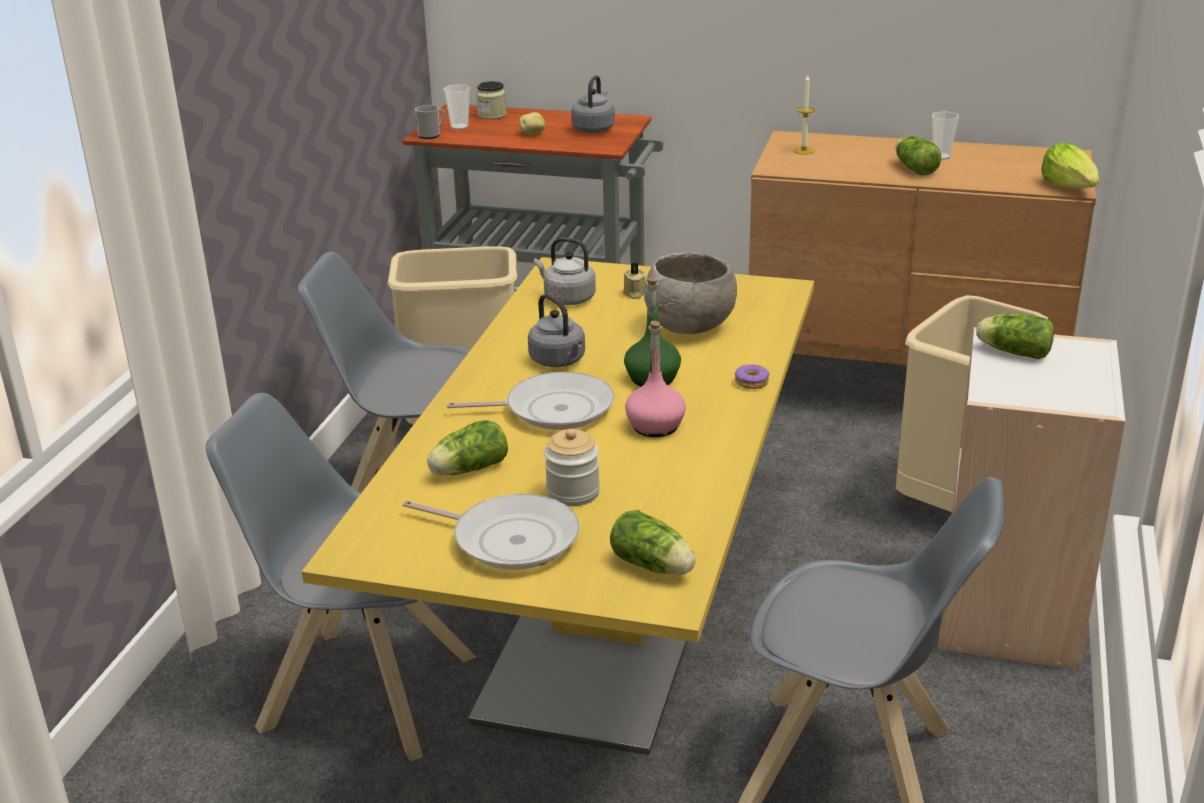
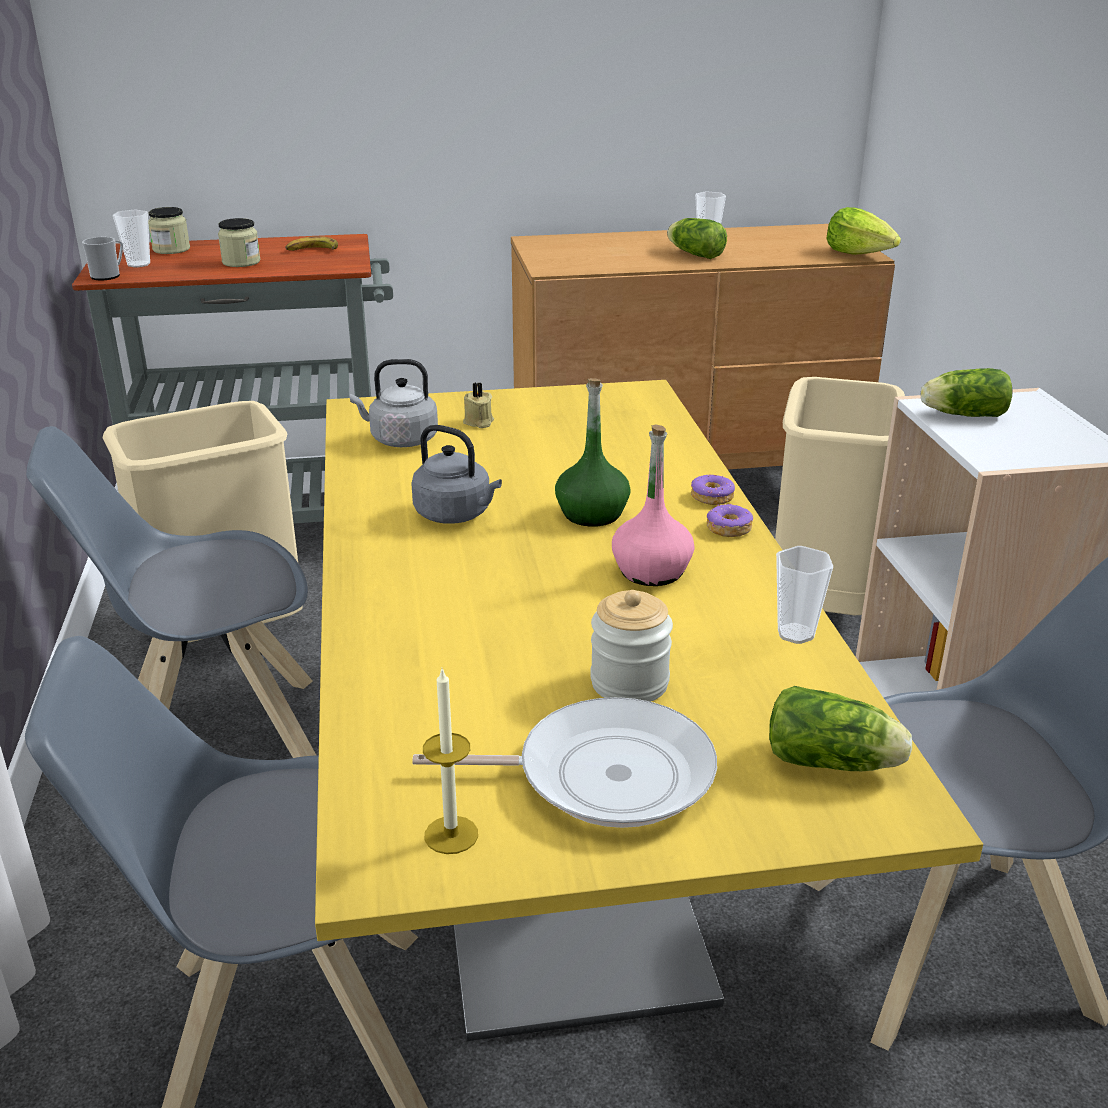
camera: 25 degrees left, 0 degrees up
(467, 470) = (454, 685): lettuce -> none
(533, 134) = (241, 262): potato -> jar
(553, 409) = (501, 576): frying pan -> none
(594, 128) = (312, 250): grey kettle -> banana
(690, 328) = (580, 449): grey bowl -> none
(711, 487) = (795, 634): none -> cup
(740, 407) = (728, 528): none -> donut
(803, 151) = (563, 250): candle -> candle (451, 835)

